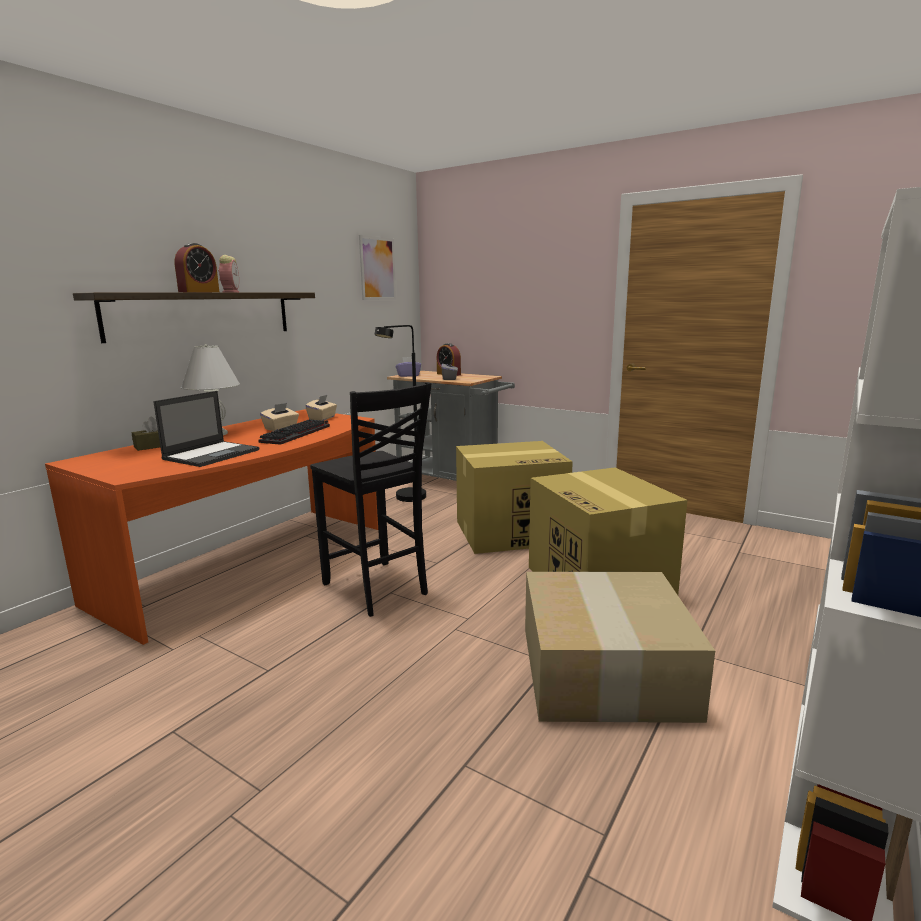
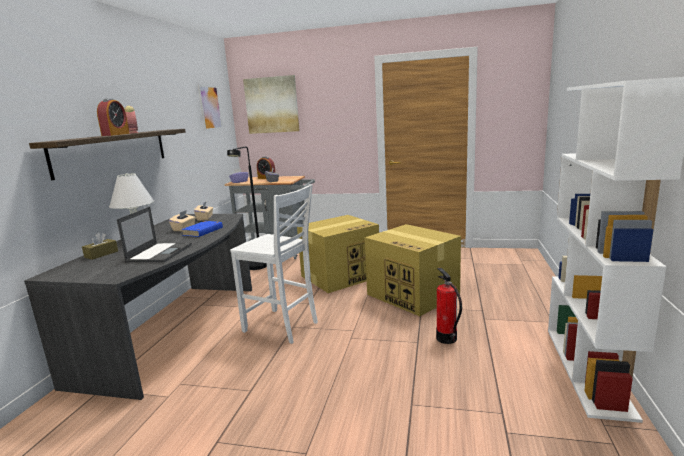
camera: 20 degrees left, 0 degrees up
(254, 564) = (179, 330): orange desk -> grey desk
(296, 434) = (203, 231): keyboard -> blue book
(376, 589) = (282, 327): black chair -> white chair
(468, 269) = (272, 105): none -> picture
(601, 669) = (446, 338): cardboard box -> fire extinguisher

